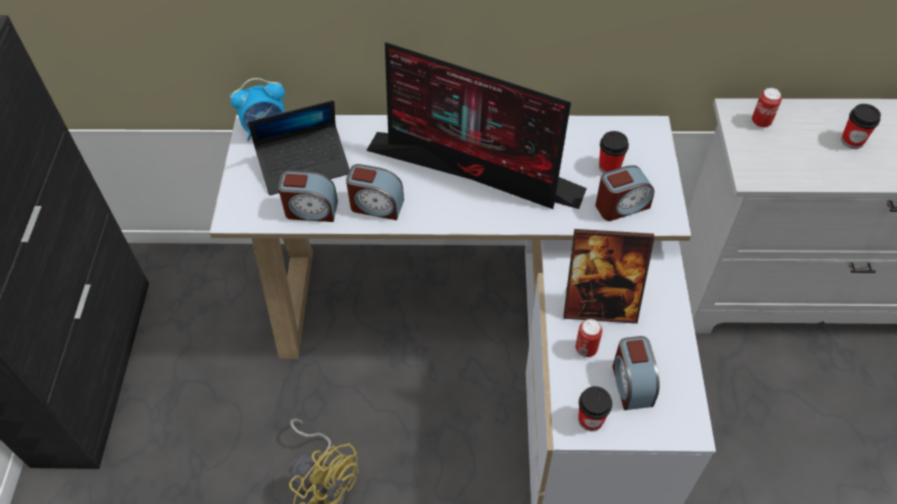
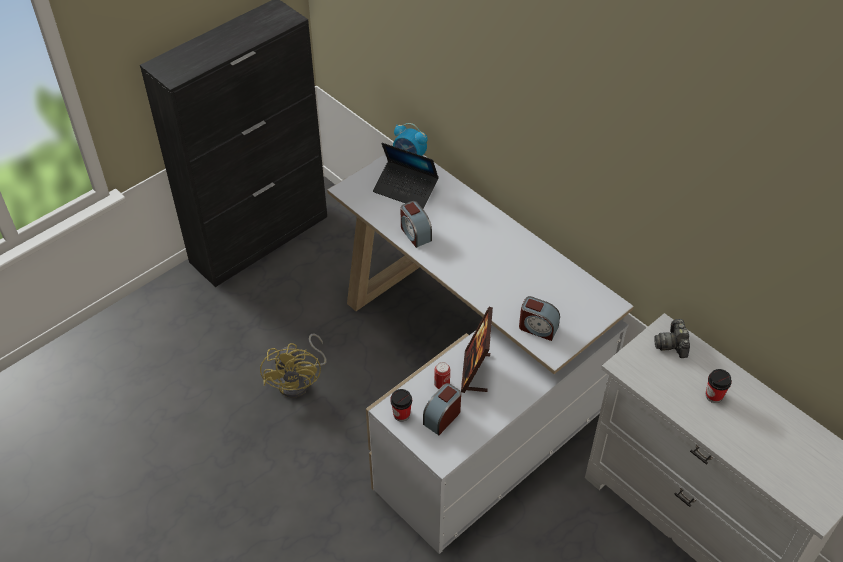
camera: 45 degrees right, 5 degrees down
(311, 210) = (383, 213): alarm clock -> none
(477, 170) = (486, 254): monitor -> none
(599, 306) = (475, 372): picture frame -> picture frame turned 45 degrees clockwise
(609, 167) = (559, 305): cup -> none
(761, 122) = (672, 344): can -> camera

